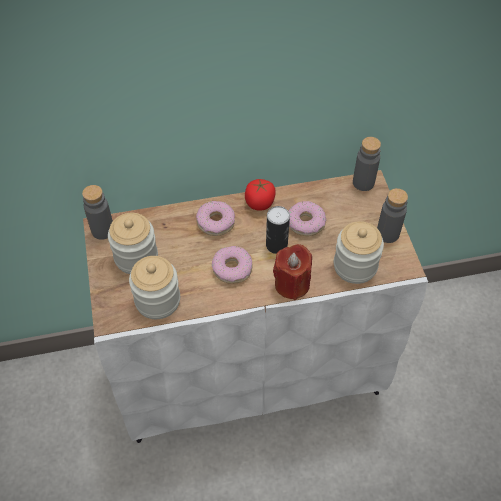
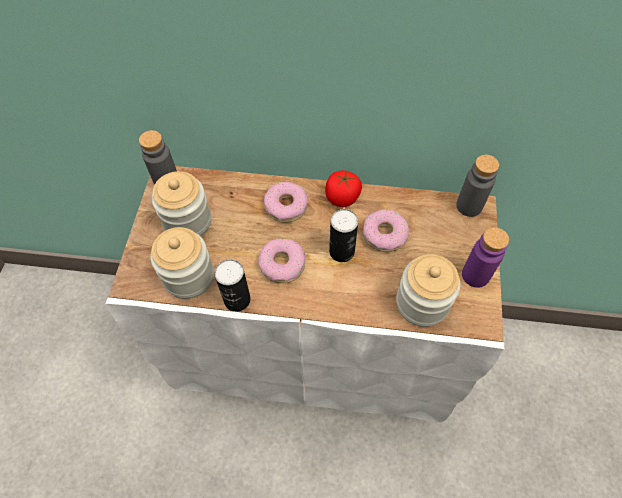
camera: 20 degrees right, 5 degrees up
(206, 306) = (237, 299): none -> can
(292, 284) = (341, 302): red candle -> none
(387, 233) = (475, 275): grey bottle -> purple bottle

